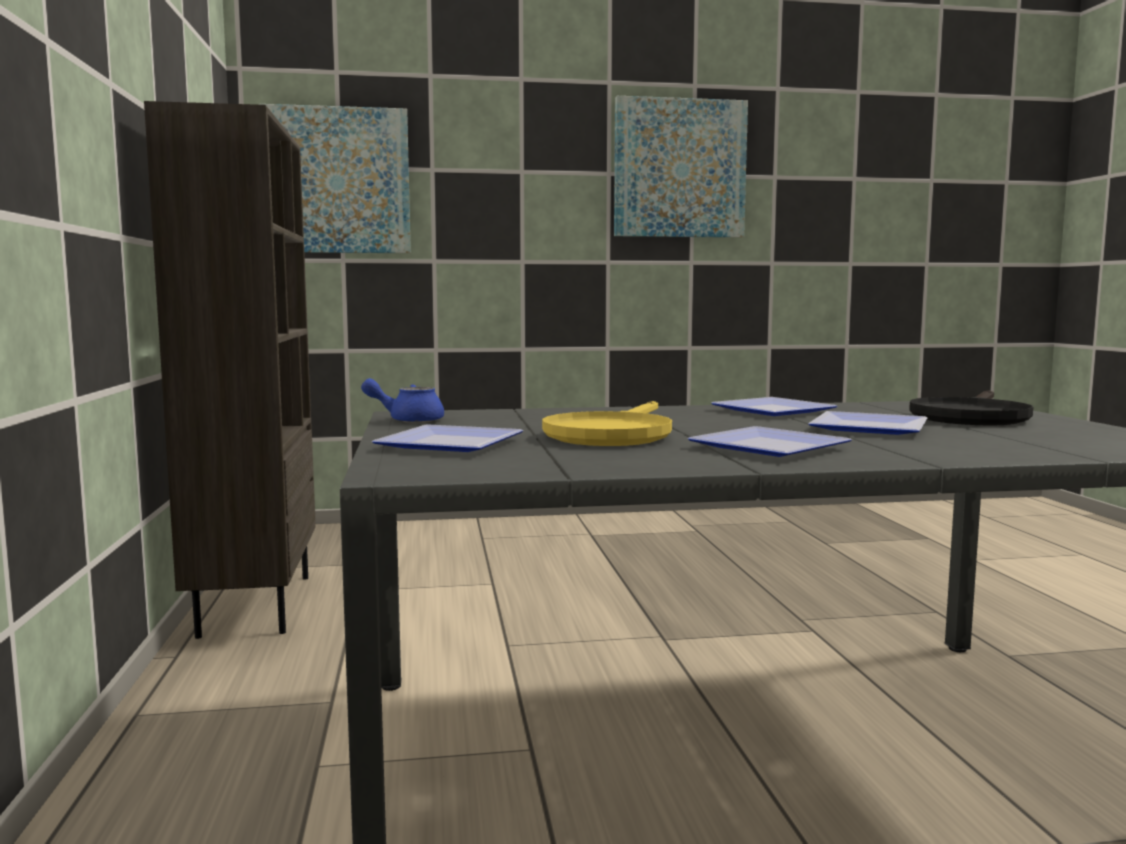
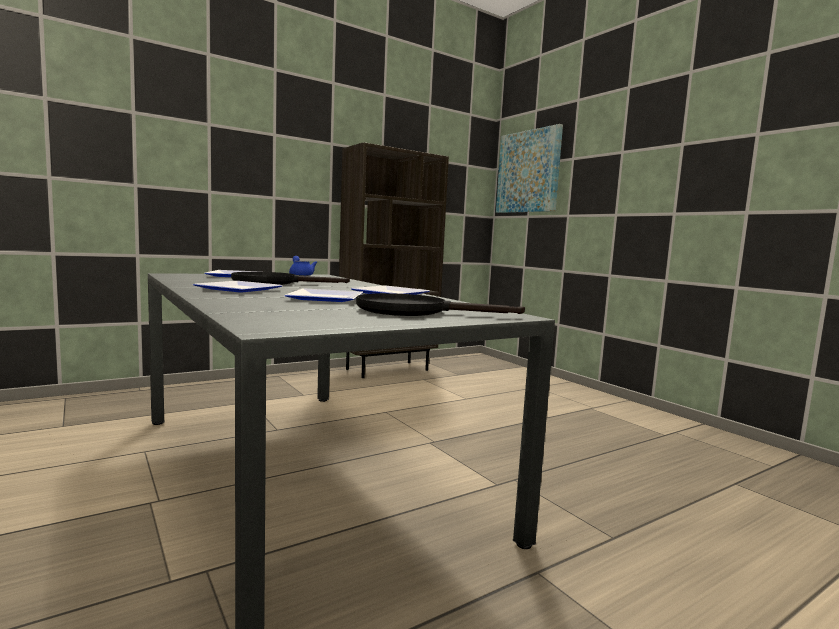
camera: 65 degrees right, 0 degrees up
(612, 434) = (274, 283): yellow frying pan -> black frying pan
(679, 169) = (741, 130): picture -> none

